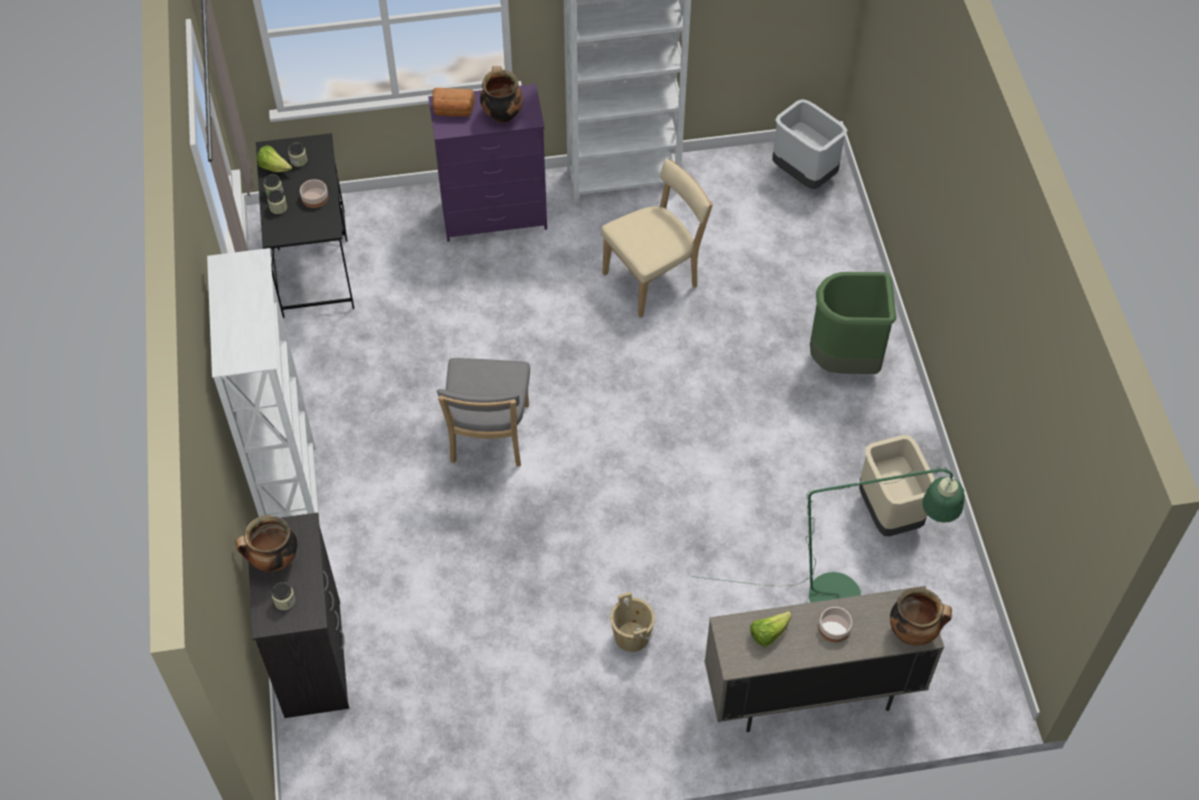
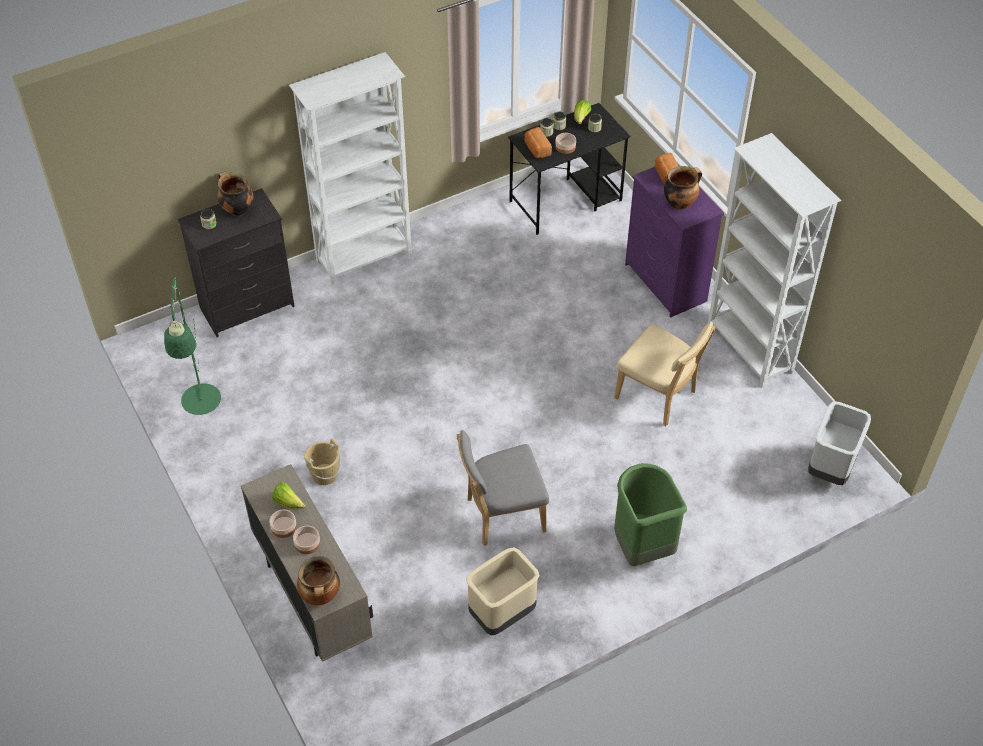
camera: 70 degrees right, 5 degrees down
(303, 226) = (536, 149): none -> bread
(488, 438) = (459, 342): grey chair -> grey chair (501, 515)
(802, 647) = (283, 527): none -> bowl
(849, 596) = (410, 605): green floor lamp -> green floor lamp (202, 407)

